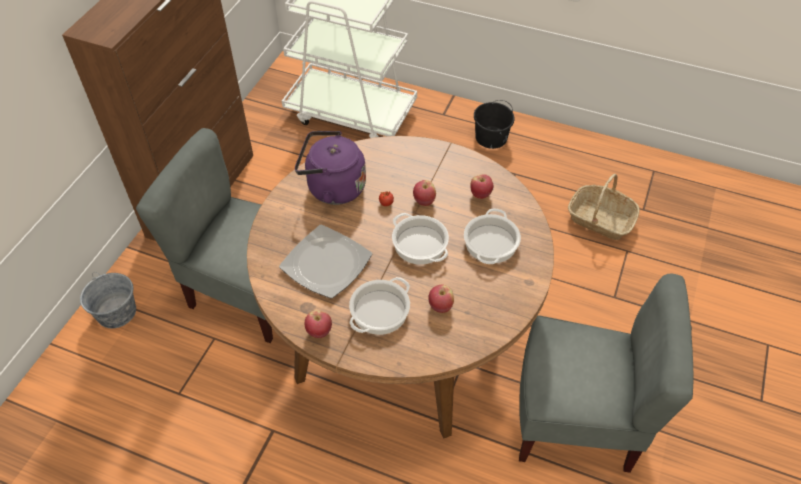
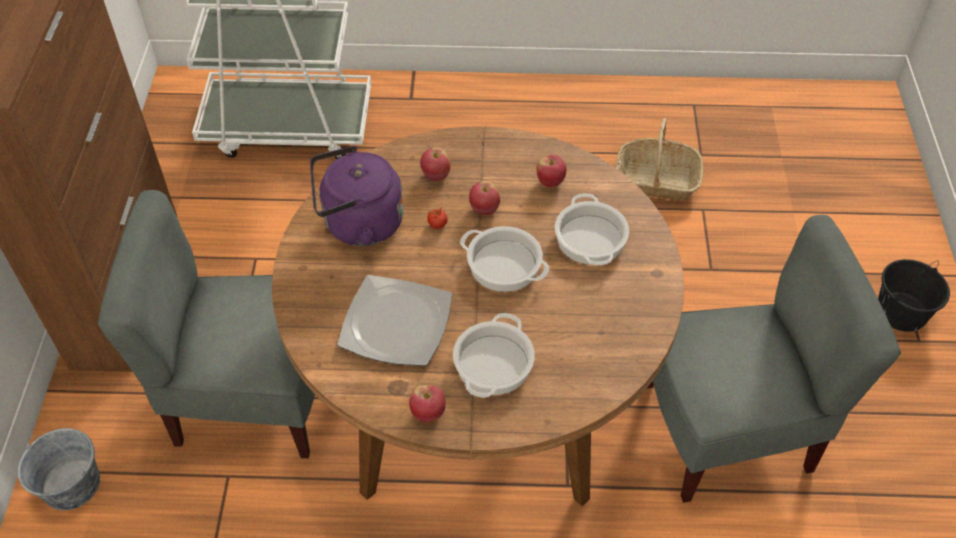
camera: 20 degrees left, 0 degrees up
(440, 306) = (565, 335): apple -> apple (436, 175)
(491, 138) = (484, 113): black bucket -> black bucket (901, 312)

